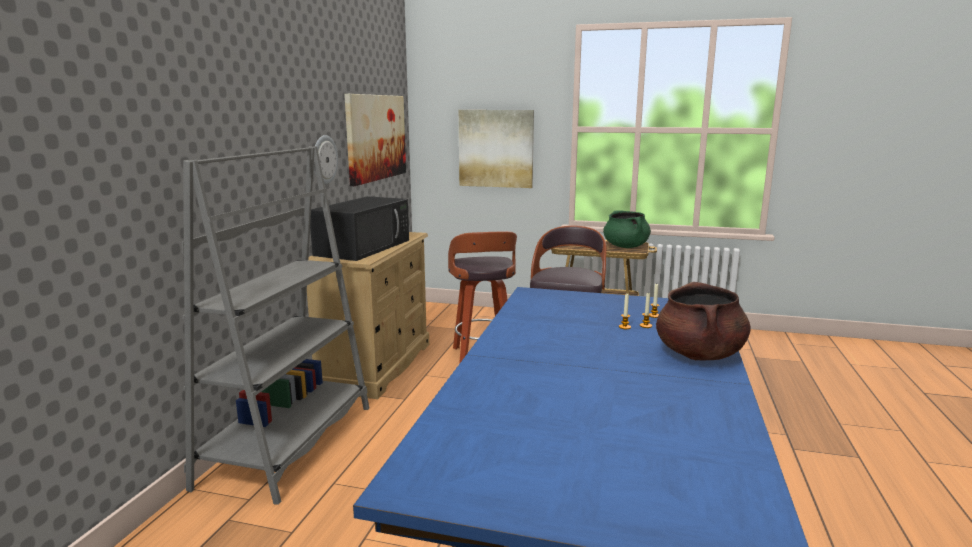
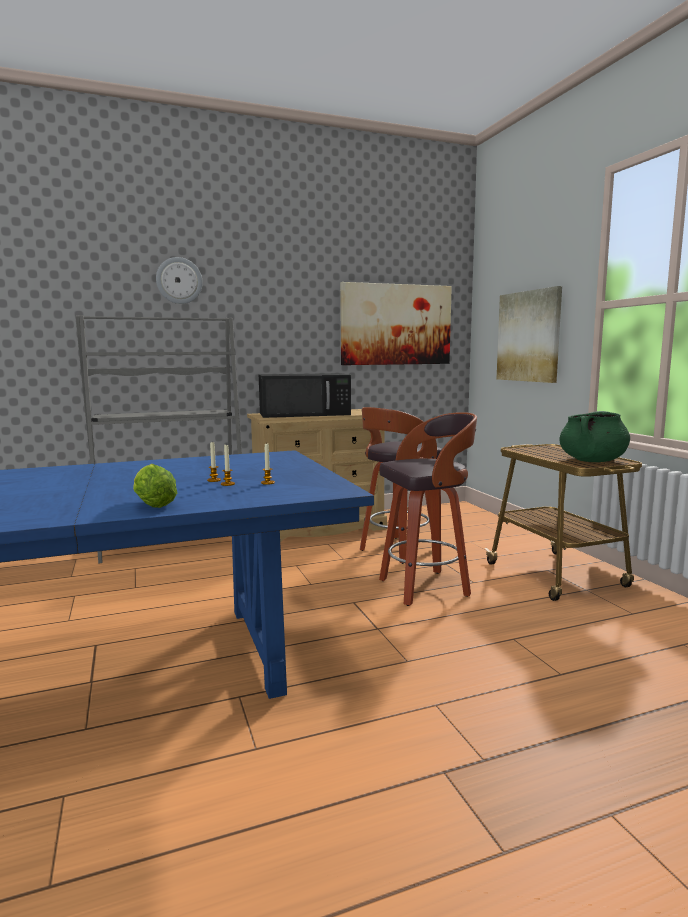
camera: 55 degrees right, 5 degrees down
(324, 159) = (300, 337): wall clock -> wall clock (179, 280)
(699, 354) = (153, 504): brown cooking pot -> lettuce

